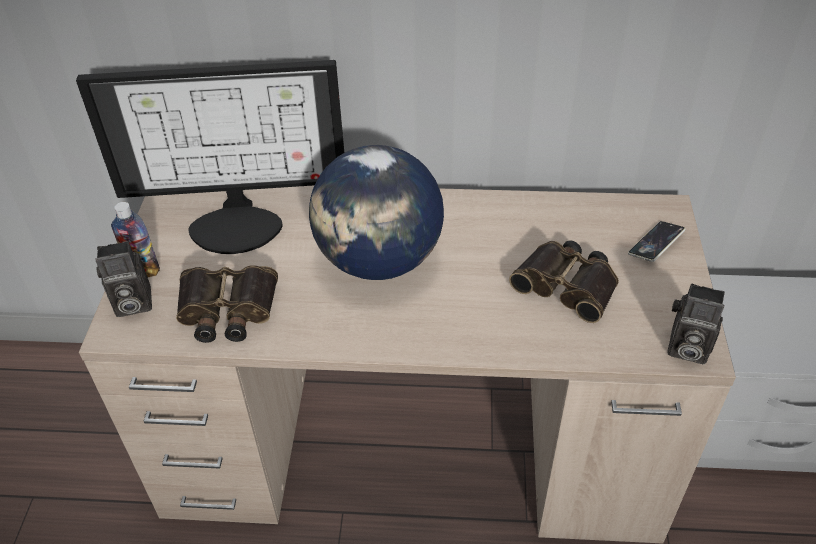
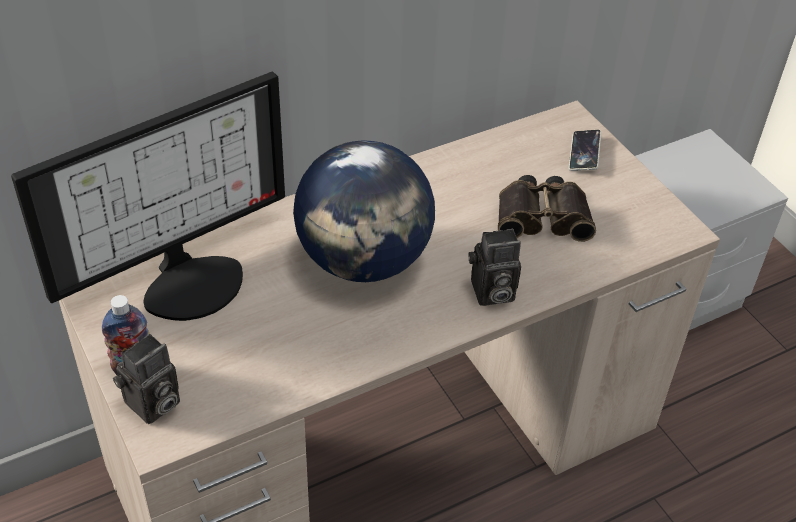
camera: 35 degrees left, 0 degrees up
(226, 311) = (258, 369): binoculars -> none
(685, 348) = (669, 231): camera -> camera (491, 293)

